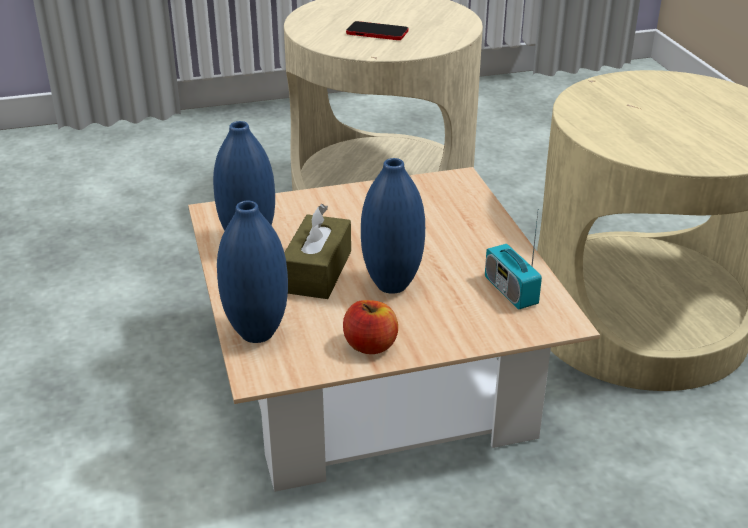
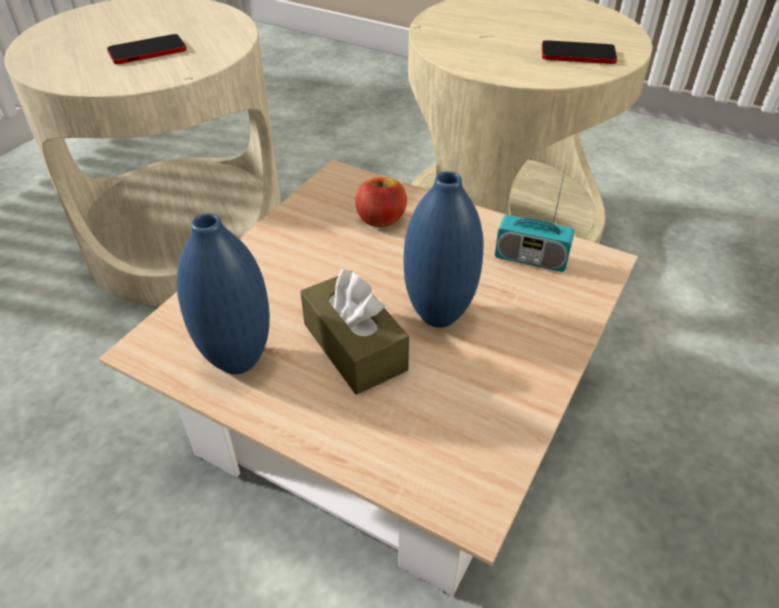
camera: 45 degrees left, 10 degrees up
(257, 333) = (400, 461): blue vase -> none
(370, 345) = (514, 392): apple -> apple (381, 219)
(683, 146) = (578, 54): none -> phone

